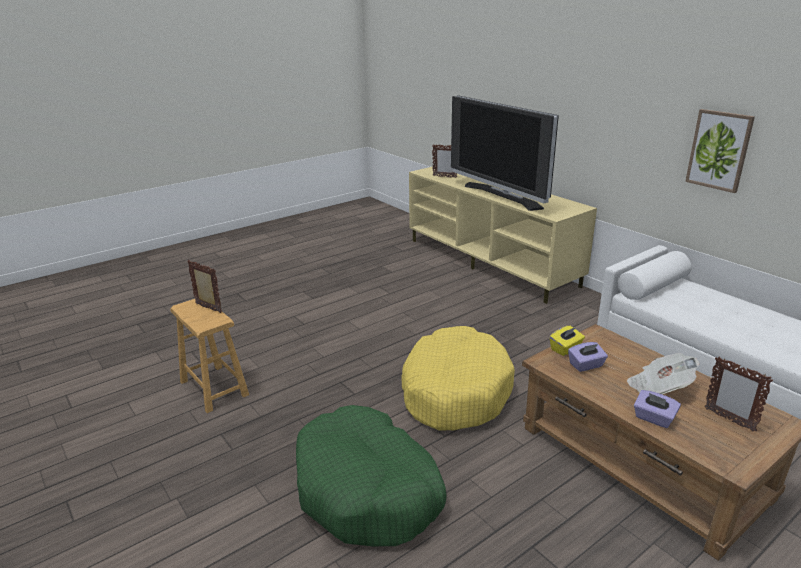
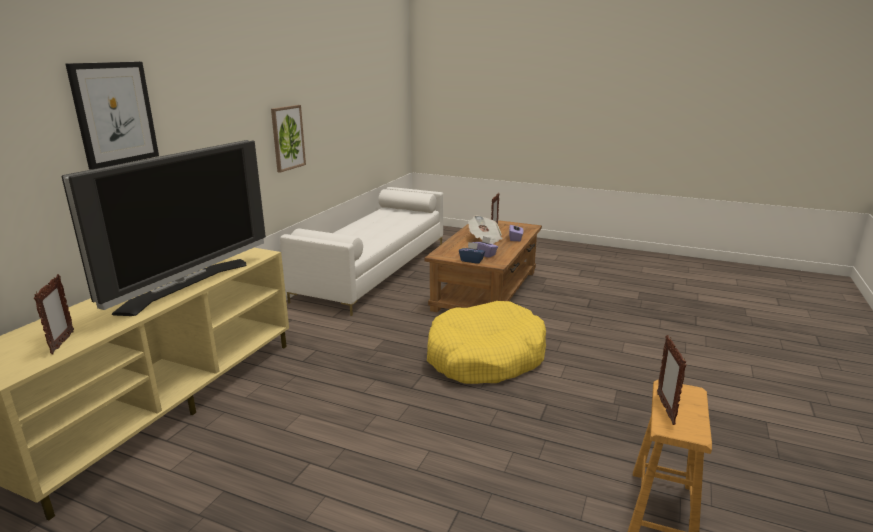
camera: 120 degrees left, 5 degrees down
(368, 490) = (628, 360): green dog bed -> none
(546, 75) = (114, 113): none -> picture
(566, 349) = (471, 260): yellow tissue box -> blue tissue box

